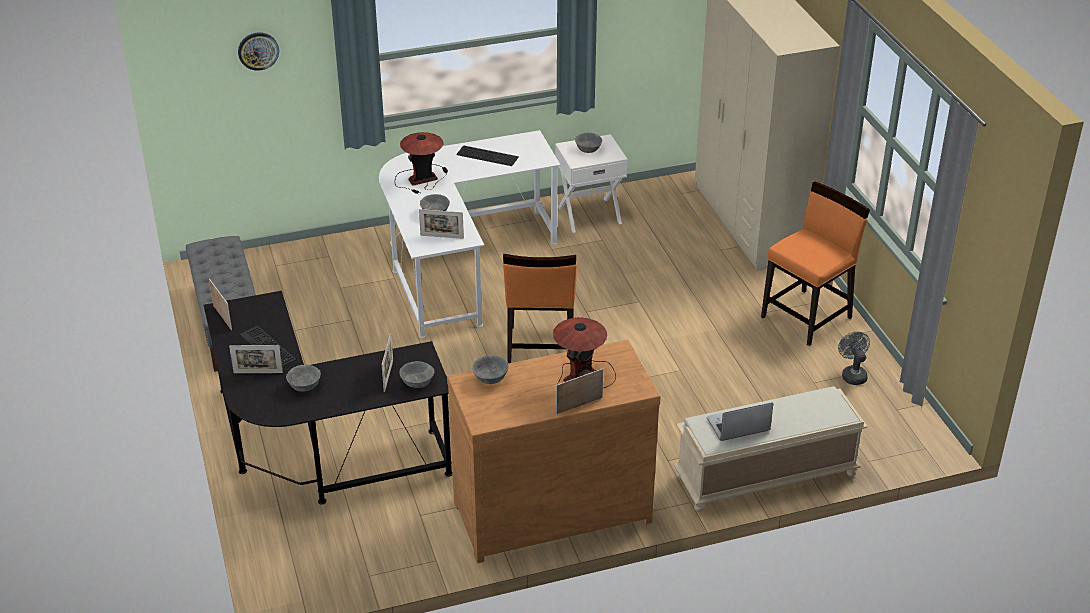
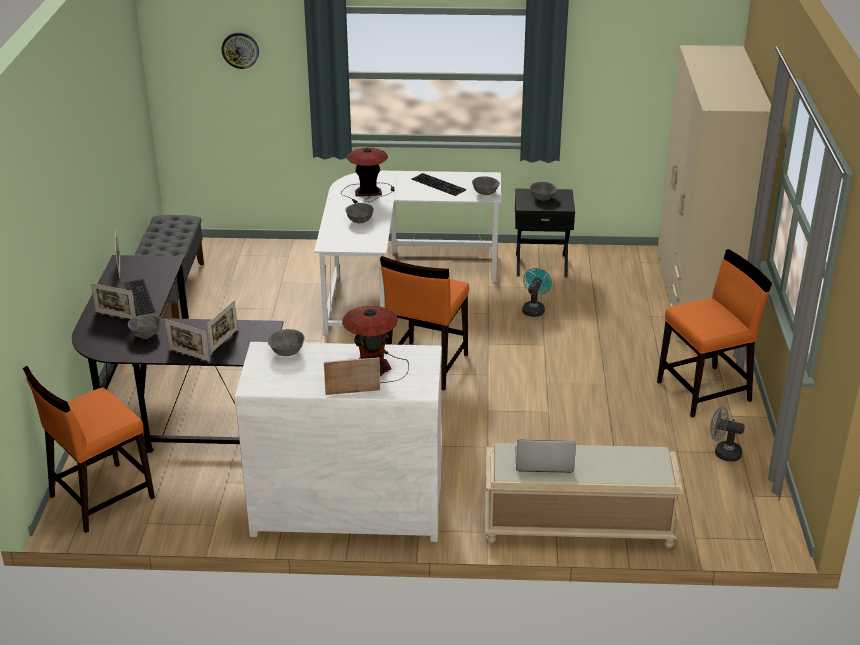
camera: 20 degrees right, 5 degrees down
(305, 561) = (100, 497): none -> orange chair
(417, 383) = (245, 352): grey bowl -> grey bowl (485, 193)
(442, 237) = (352, 240): picture frame -> picture frame (188, 354)
(550, 509) = (347, 506): brown dresser -> white dresser
(589, 214) = (541, 264): white nightstand -> black nightstand
(609, 265) = (534, 309): none -> turquoise fan
(852, 374) = (723, 453): grey fan -> grey fan turned 75 degrees counterclockwise

